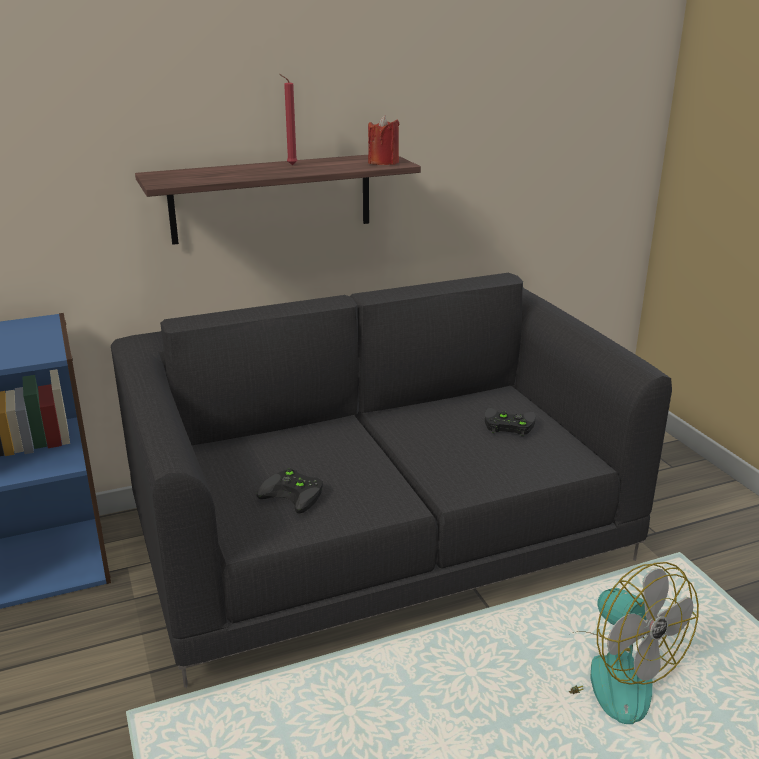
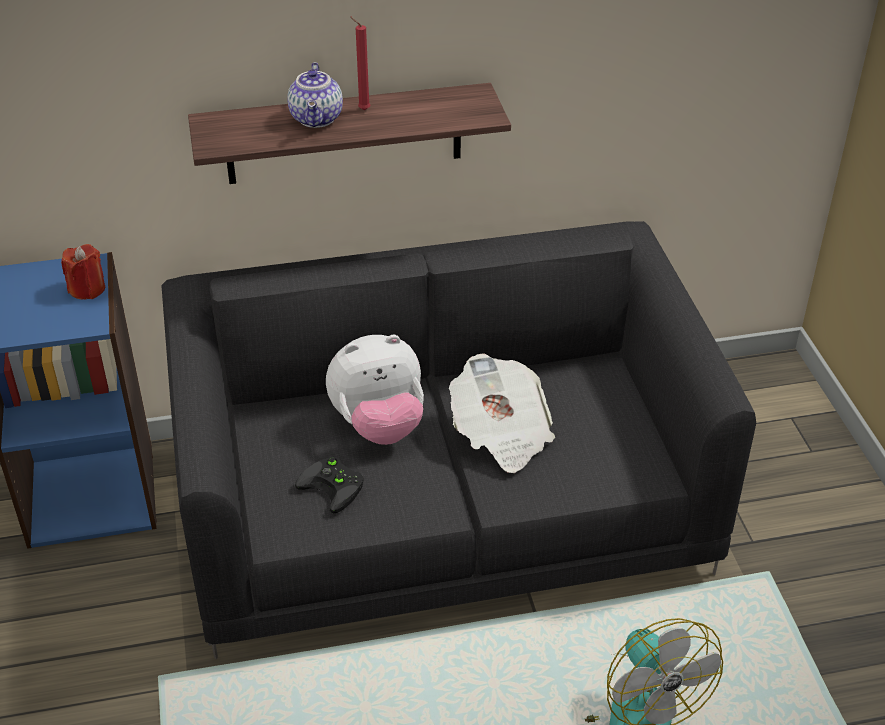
camera: 10 degrees right, 15 degrees up
(253, 169) = (317, 119): none -> teapot
(324, 449) = (379, 426): none -> plush toy
(383, 162) = (470, 113): red candle -> red candle (87, 289)
(437, 443) = (501, 434): none -> newspaper
(507, 425) = (586, 417): black game controller -> none

